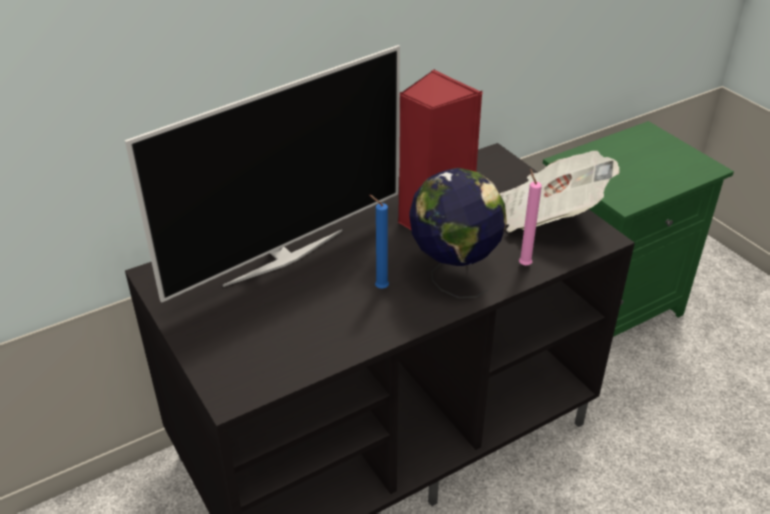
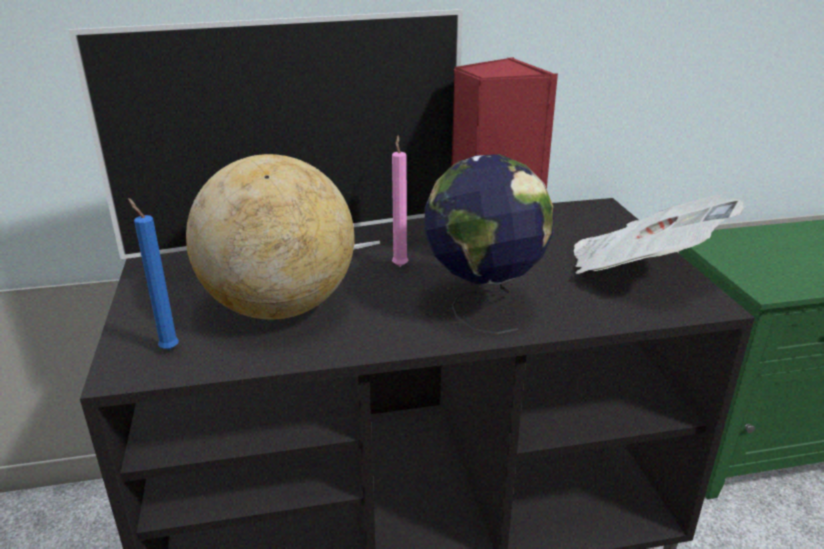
camera: 20 degrees right, 10 degrees down
(305, 312) = (280, 307): none -> globe
(379, 288) = (383, 301): blue candle -> blue candle (167, 348)
(523, 264) = (582, 312): pink candle -> pink candle (400, 265)

